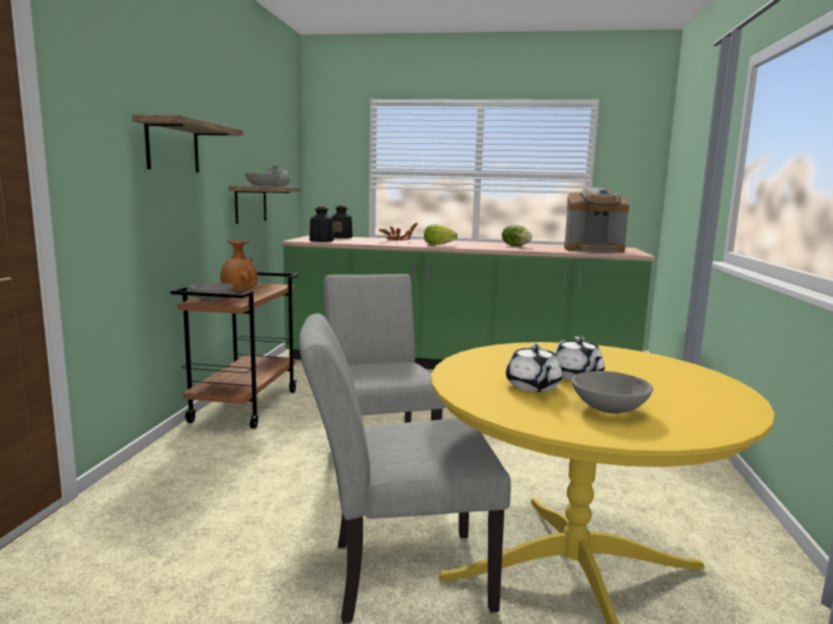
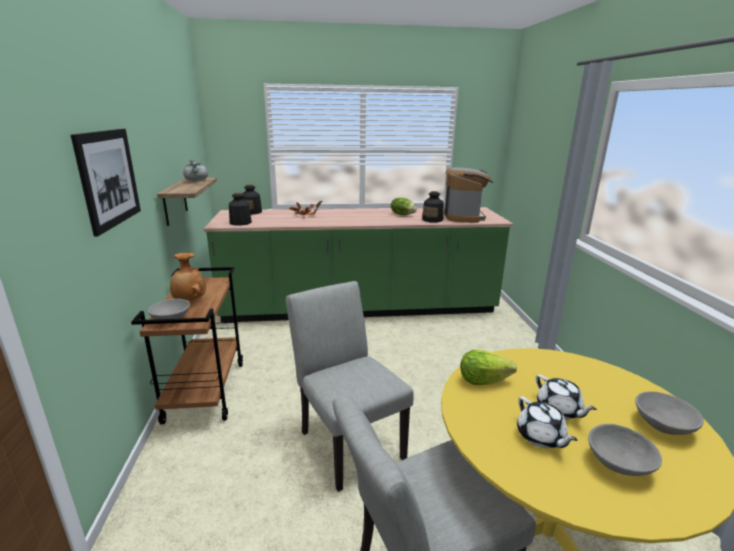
camera: 15 degrees left, 10 degrees up
(172, 147) = (109, 178): shelf -> picture
(262, 186) = (187, 187): grey bowl -> grey bowl (663, 425)
(438, 245) = (343, 220): lettuce -> lettuce (482, 380)
(549, 249) = (432, 220): none -> bottle
(593, 250) = (464, 217): coffee machine -> coffee machine turned 75 degrees counterclockwise

